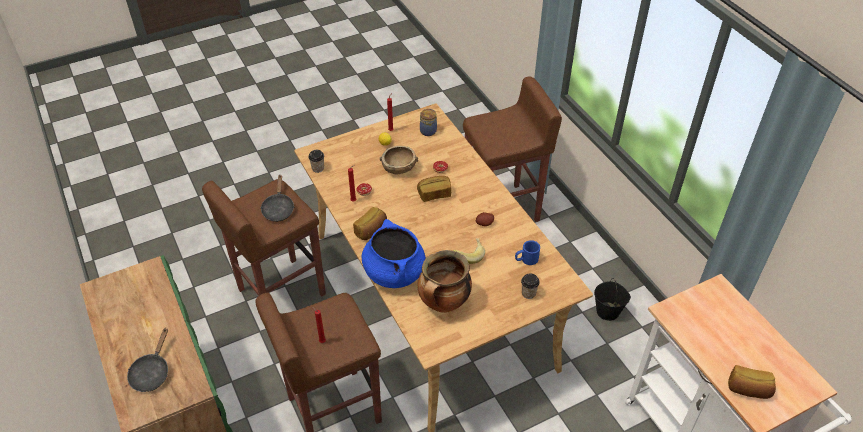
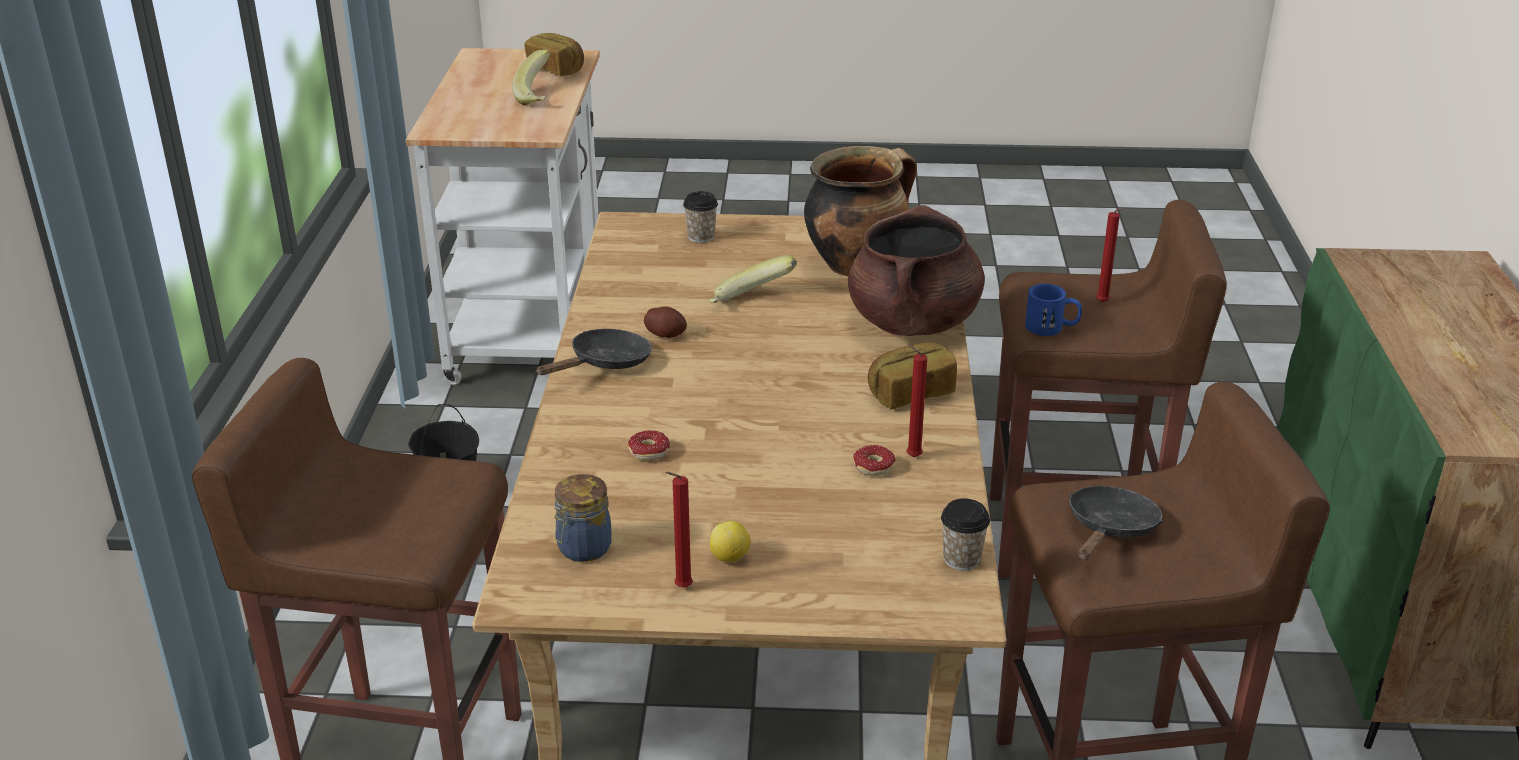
camera: 150 degrees left, 15 degrees down
(151, 372) = (1442, 295): black frying pan -> black frying pan (605, 363)
(394, 272) = (913, 322): blue cooking pot -> brown cooking pot
(399, 168) = (745, 487): brown bowl -> none
(434, 194) = (714, 410): bread -> none
(526, 259) = (653, 270): blue mug -> blue mug (1052, 327)
(715, 349) = (539, 97): none -> banana

